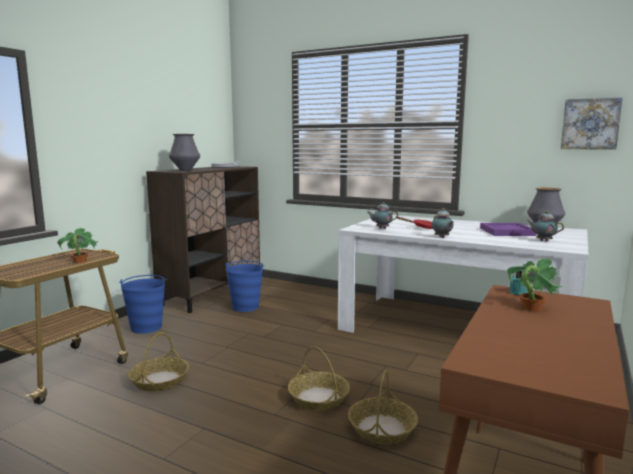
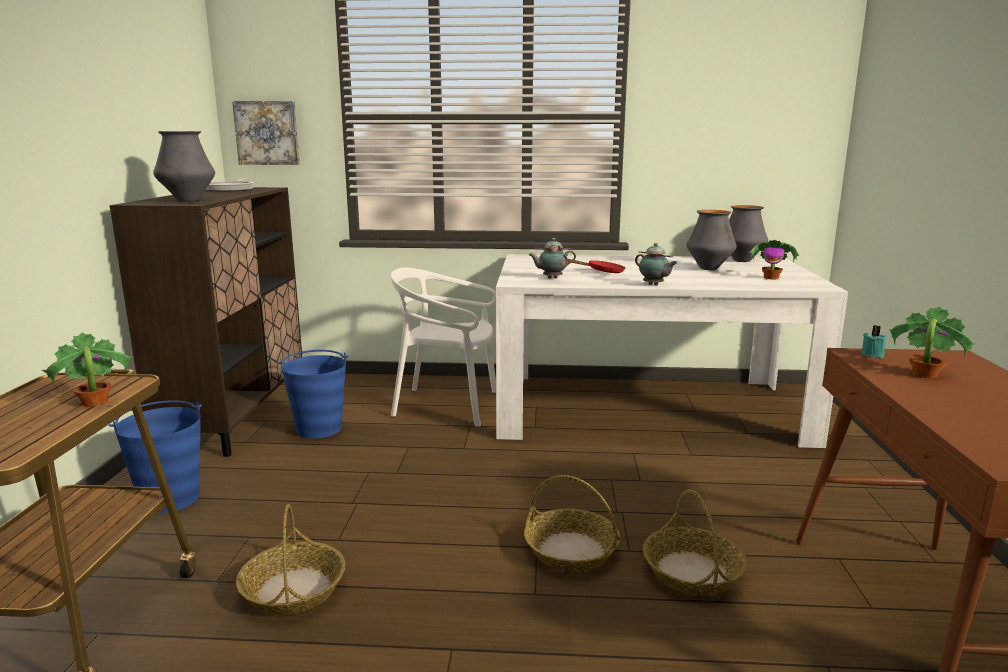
camera: 25 degrees left, 5 degrees up
(327, 306) = (447, 405): none -> white chair
(506, 231) = (709, 268): purple tray -> vase
(543, 241) = (771, 278): teapot -> potted plant
(590, 124) = (789, 119): picture -> picture (268, 133)

